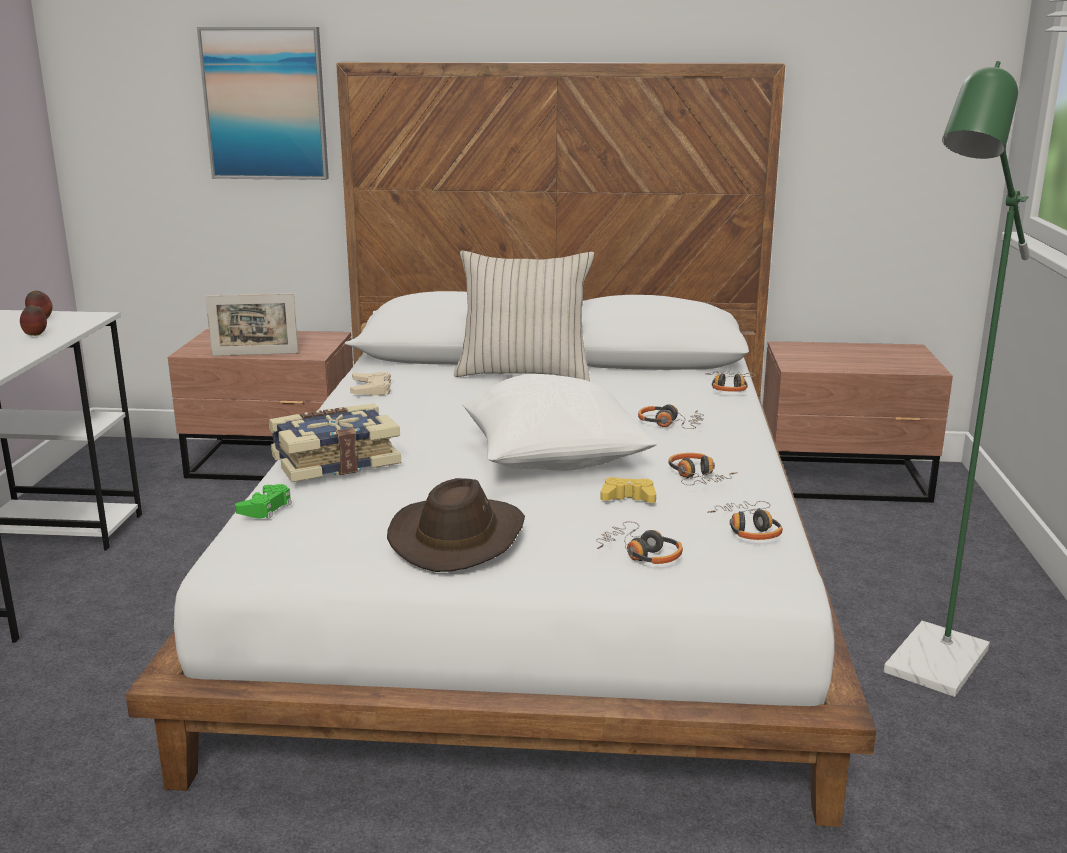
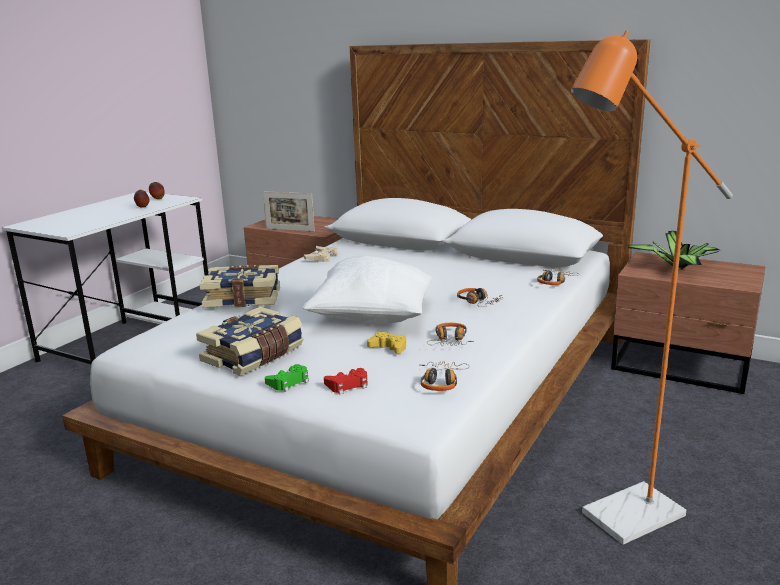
camera: 25 degrees right, 0 degrees up
(265, 104) = (316, 73): picture -> none
(266, 508) = (175, 320): green game controller -> green game controller (289, 382)
(458, 537) = (254, 355): brown hat -> book
(524, 374) = (426, 257): beige pillow -> none
(640, 553) = (348, 385): headphones -> red game controller
(838, 356) = (678, 268): none -> potted plant
(929, 671) = (620, 520): green floor lamp -> orange floor lamp

